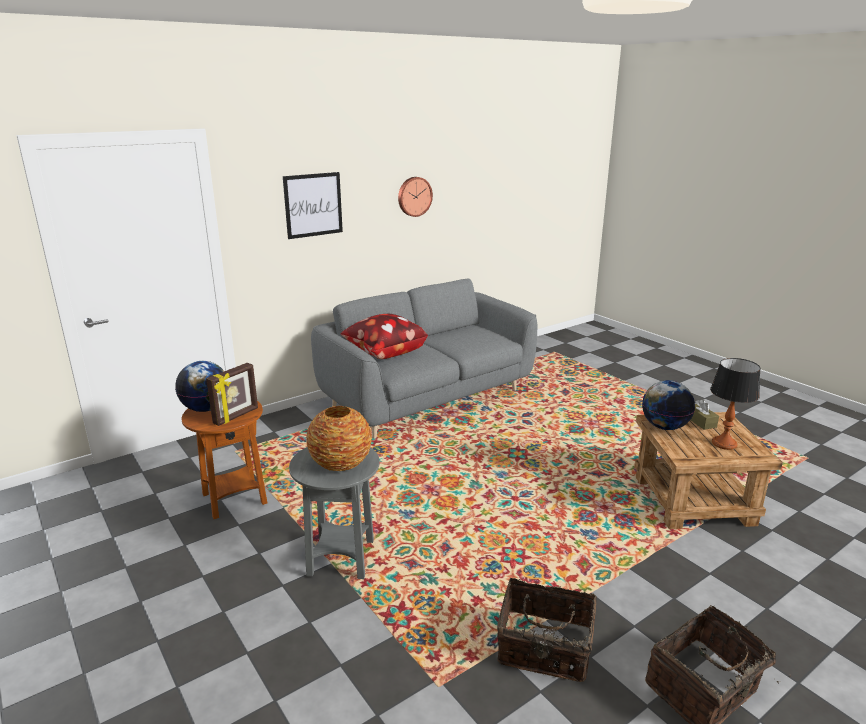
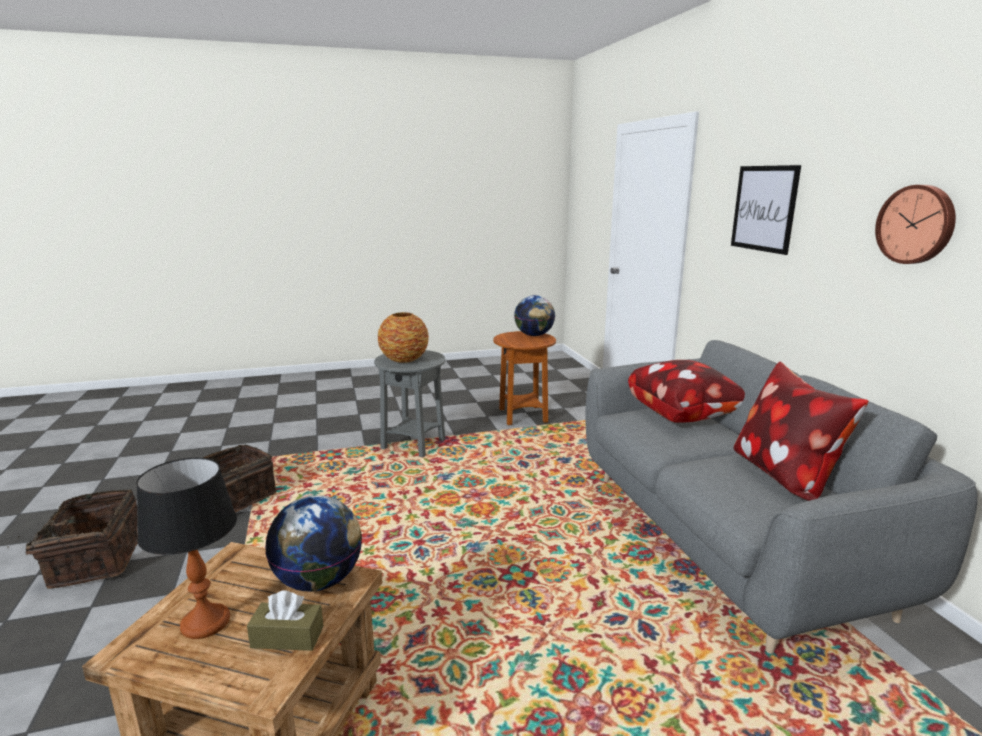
camera: 110 degrees right, 5 degrees down
(236, 416) = (513, 341): picture frame -> none
(455, 333) = (784, 475): none -> pillow

